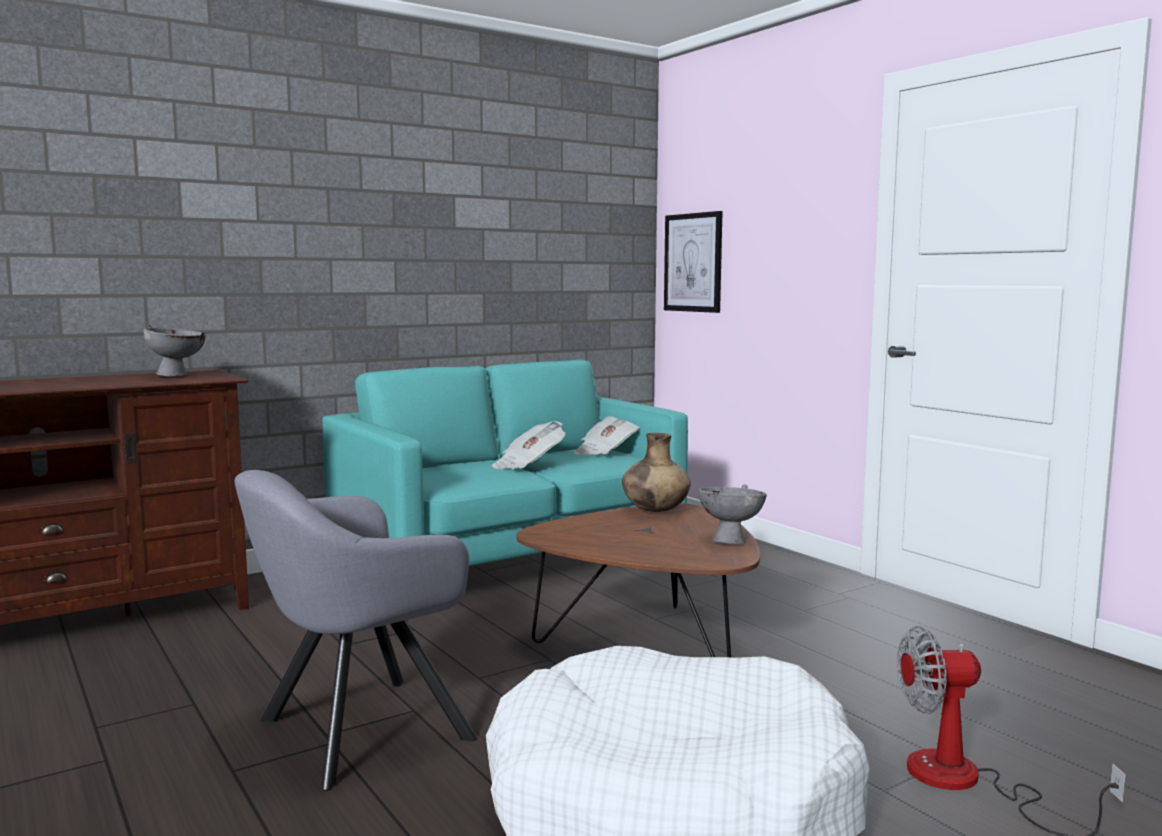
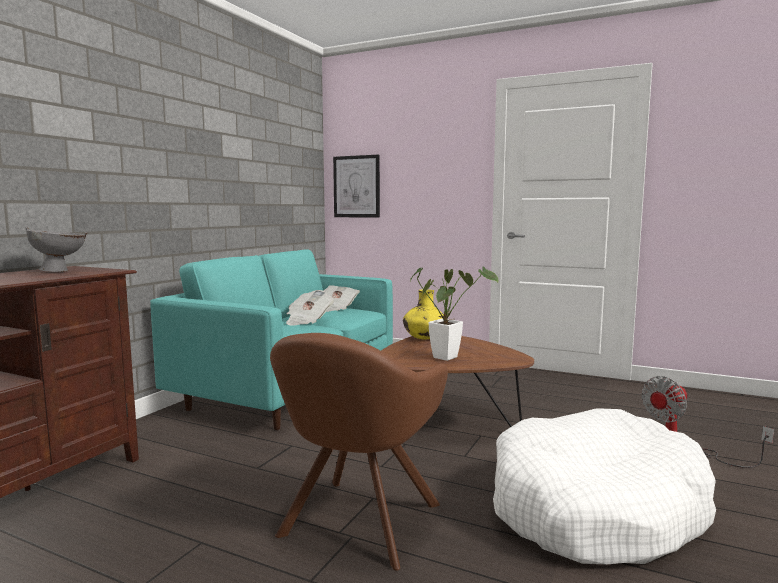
camera: 30 degrees left, 0 degrees up
(353, 732) = (356, 524): grey armchair -> brown armchair
(632, 540) = (448, 356): none -> potted plant
(655, 511) = (424, 339): brown vase -> yellow vase
(731, 540) = (497, 348): grey bowl -> none

